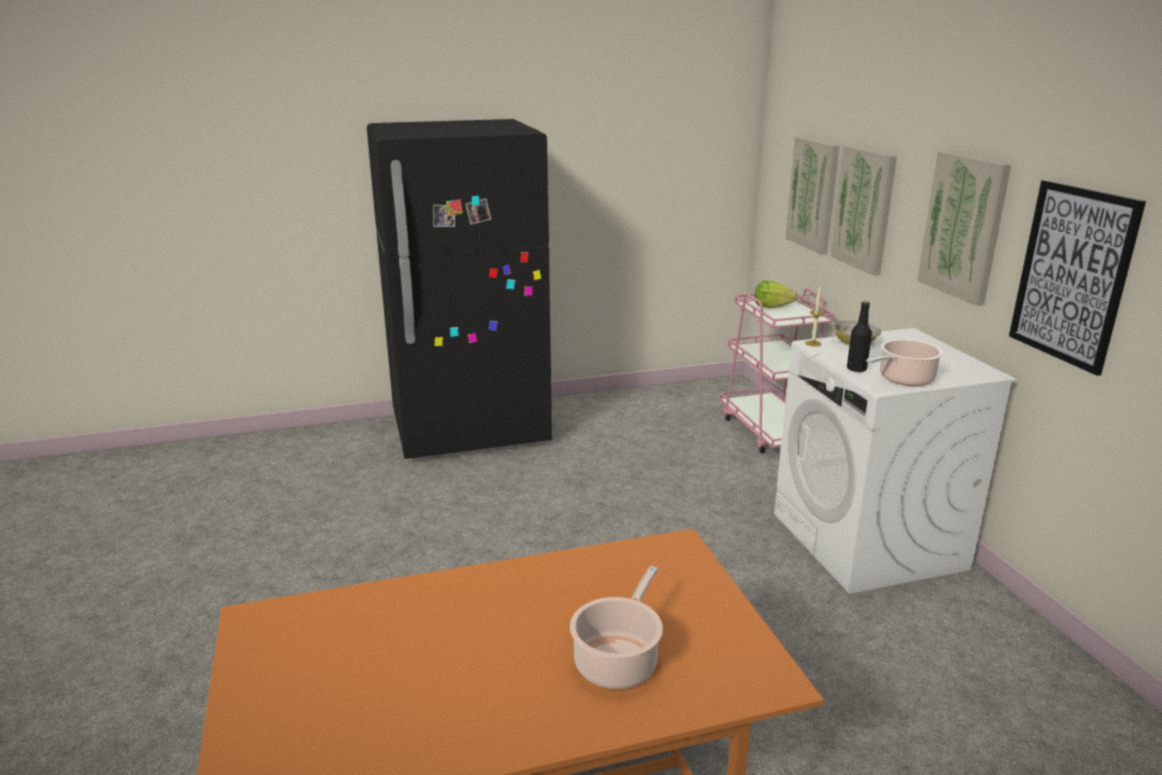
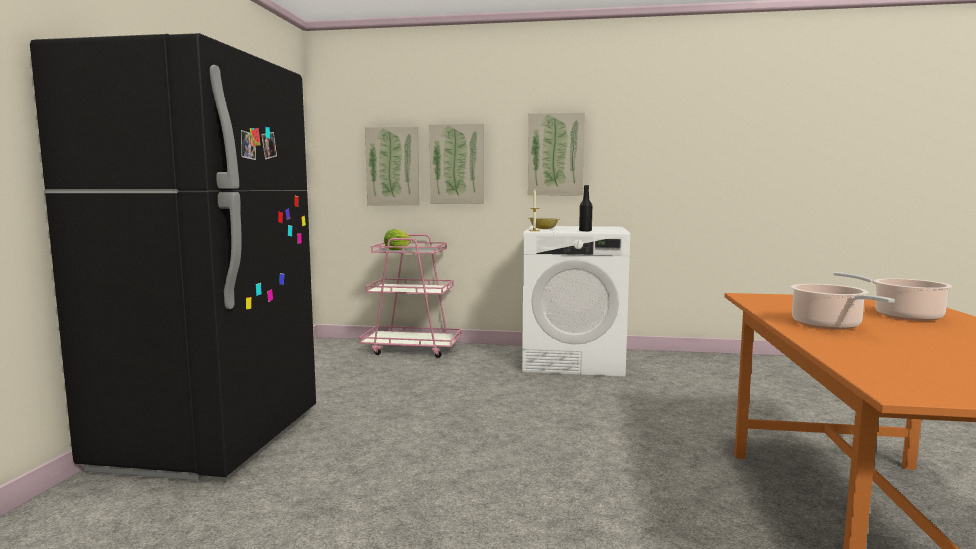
camera: 65 degrees left, 15 degrees down
(903, 379) = (608, 230): cooking pot -> cooking pot (829, 325)
(1072, 275) = (641, 161): picture -> none

